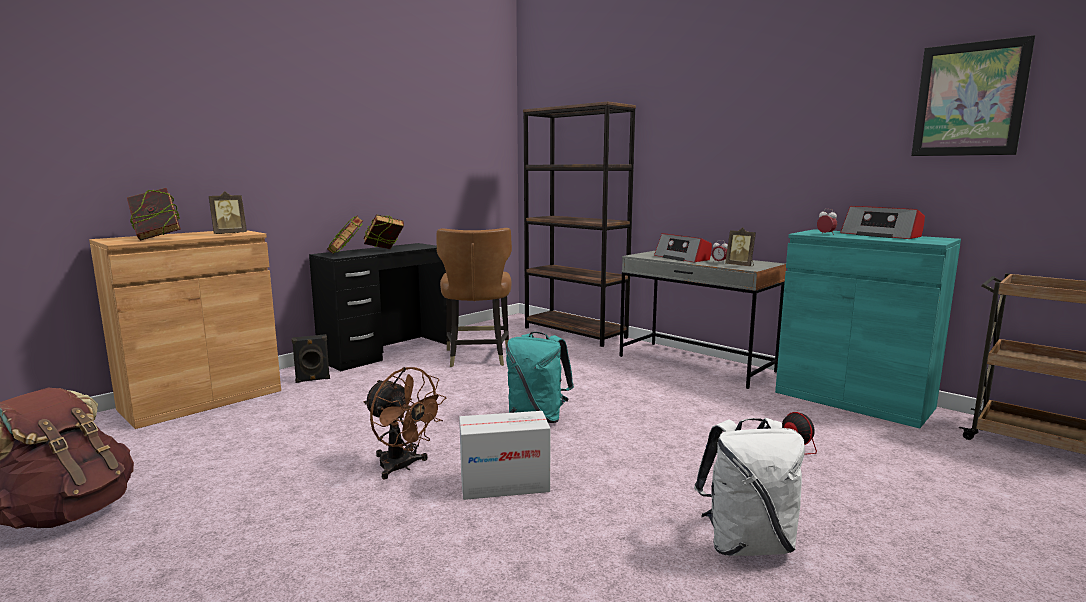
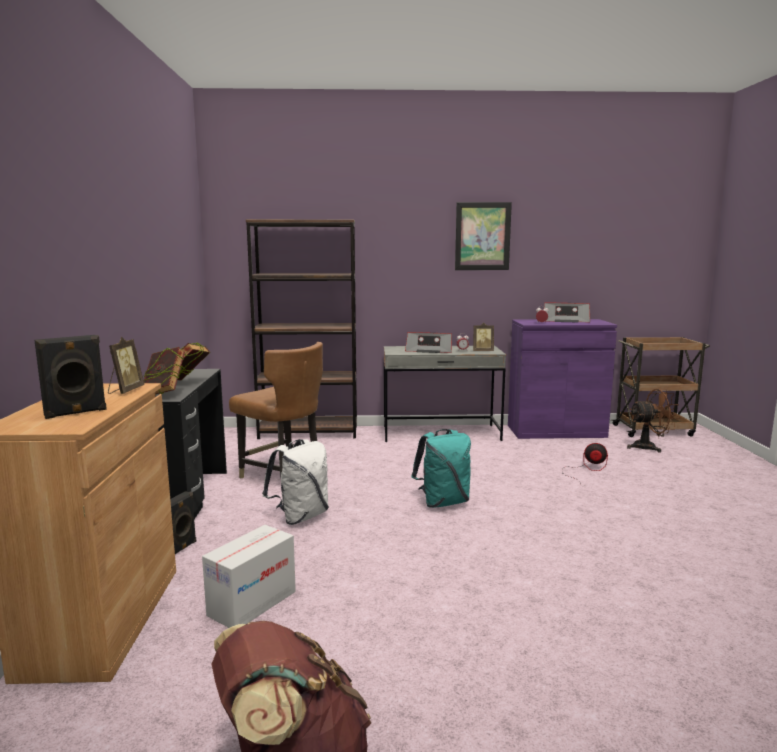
camera: 45 degrees left, 0 degrees up
(157, 238) = (76, 413): book -> black speaker
(403, 467) = (452, 572): brown fan -> brown fan (649, 447)
(504, 484) = (531, 550): cardboard box -> cardboard box (252, 603)
(746, 544) = (677, 521): white backpack -> white backpack (300, 516)
(853, 400) = (556, 431): turquoise cabinet -> purple cabinet
(969, 99) = (598, 235): picture -> picture (482, 236)

